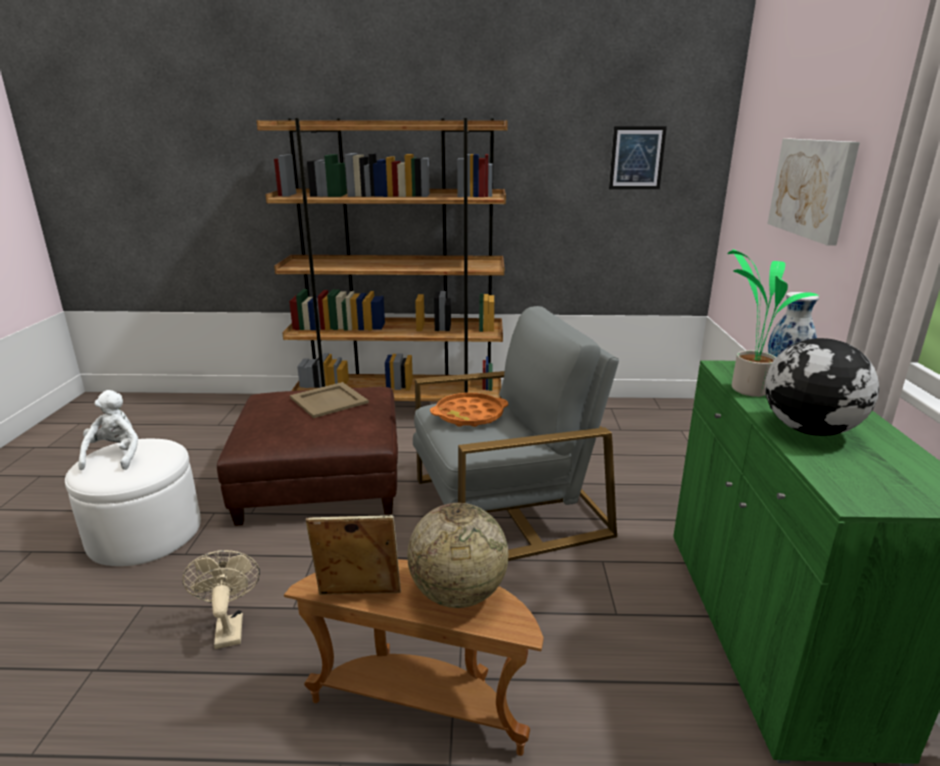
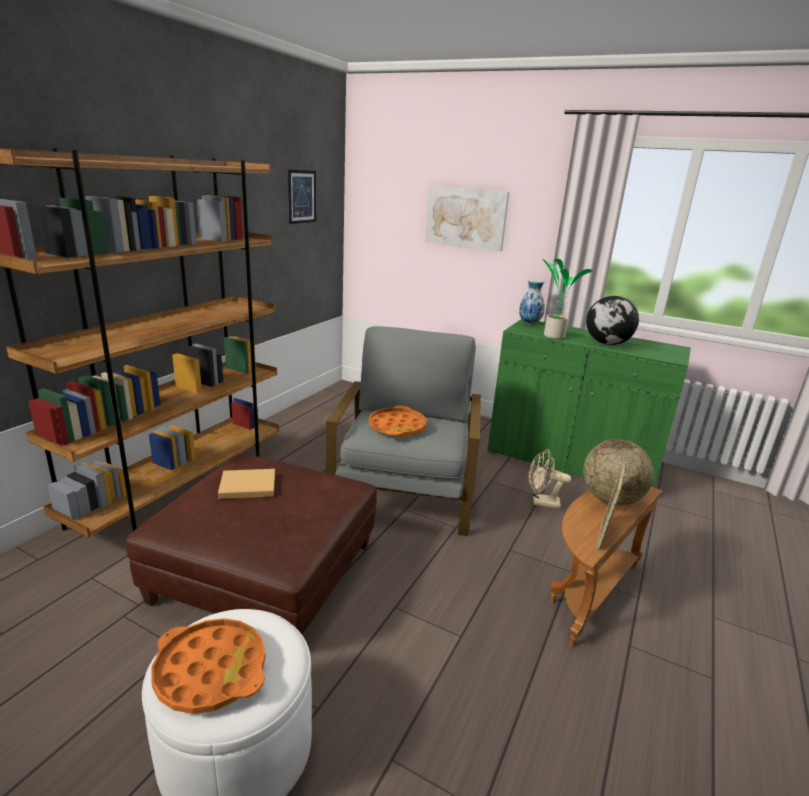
camera: 65 degrees left, 0 degrees up
(115, 456) = (211, 671): white plush toy -> orange tray
(229, 627) = (465, 685): beige fan -> beige fan (541, 502)
(328, 400) = (246, 486): beige tray -> beige book

